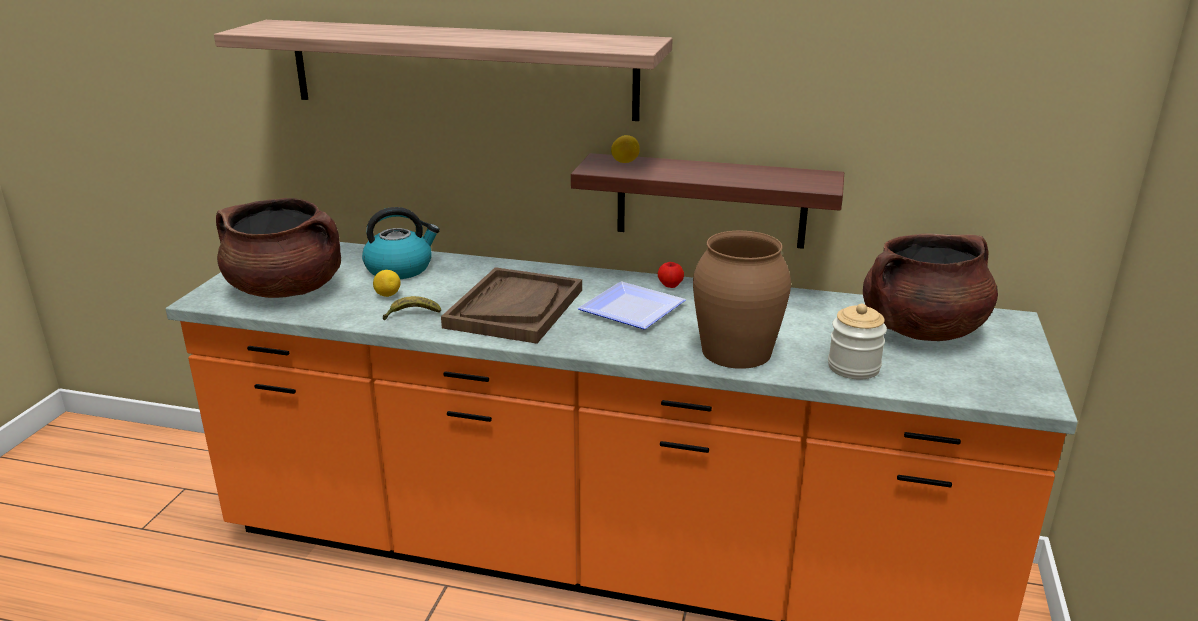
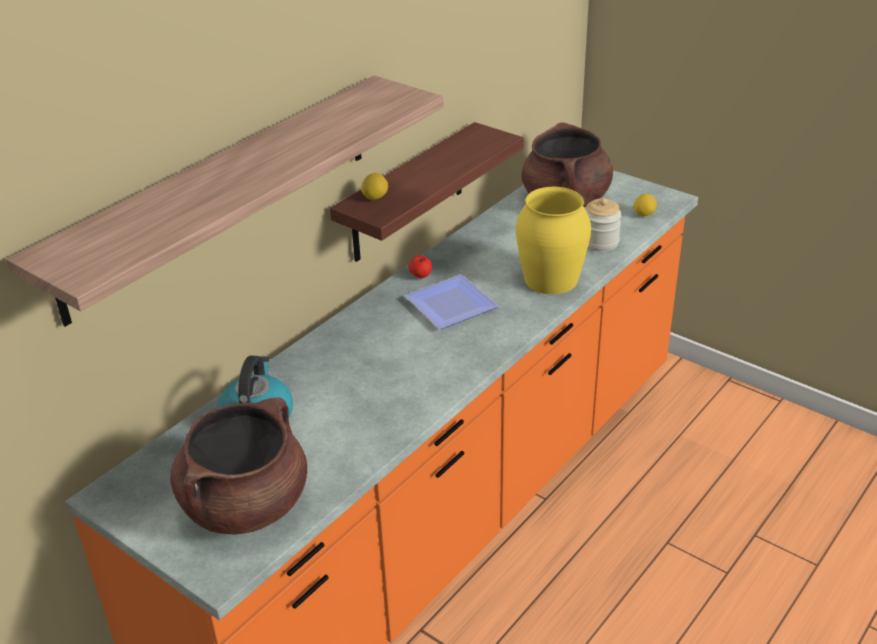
camera: 65 degrees left, 10 degrees up
(387, 295) = (318, 434): lemon -> lemon (644, 214)
(412, 315) = (375, 425): banana -> none
(514, 308) = (404, 363): brown tray -> none
(735, 351) = (550, 279): brown vase -> yellow vase

